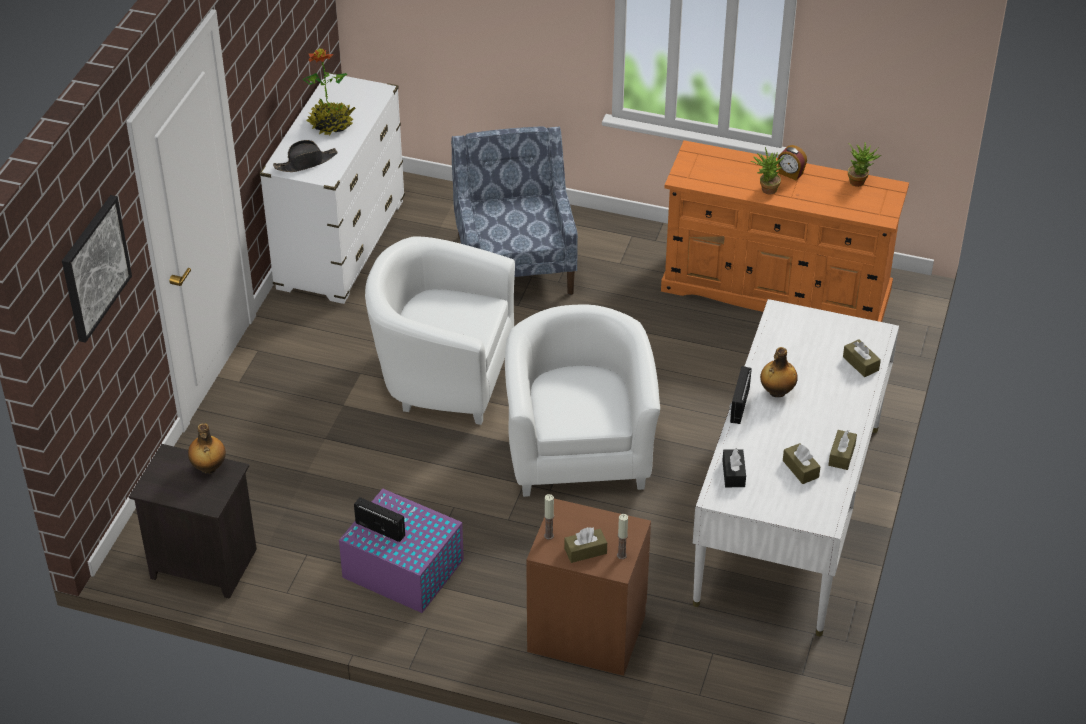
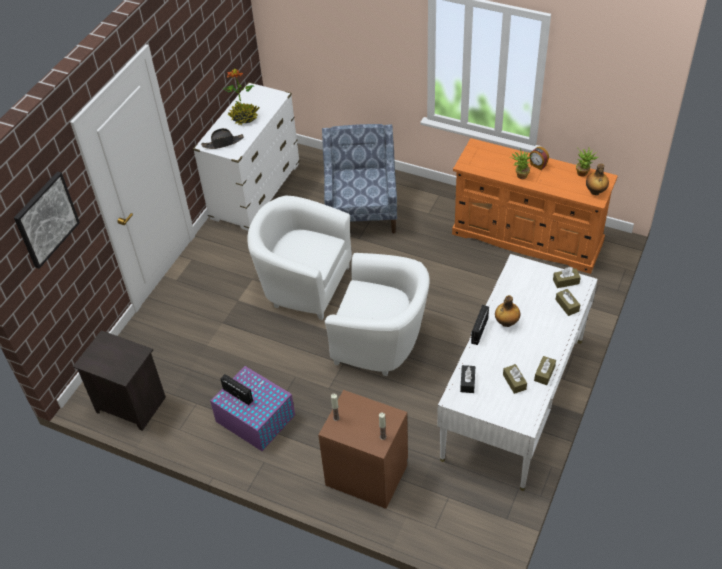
camera: 10 degrees right, 5 degrees up
(208, 468) = (126, 350): bottle -> bottle (595, 192)
(578, 450) = (382, 342): white armchair -> white armchair turned 105 degrees clockwise
(585, 551) = (359, 431): brown tissue box -> brown tissue box (566, 281)

